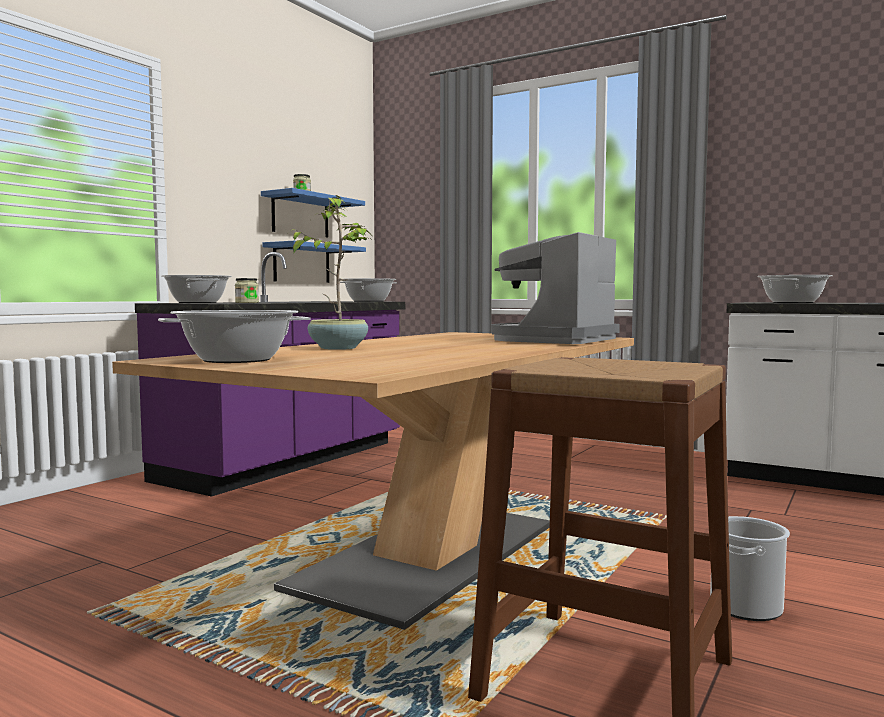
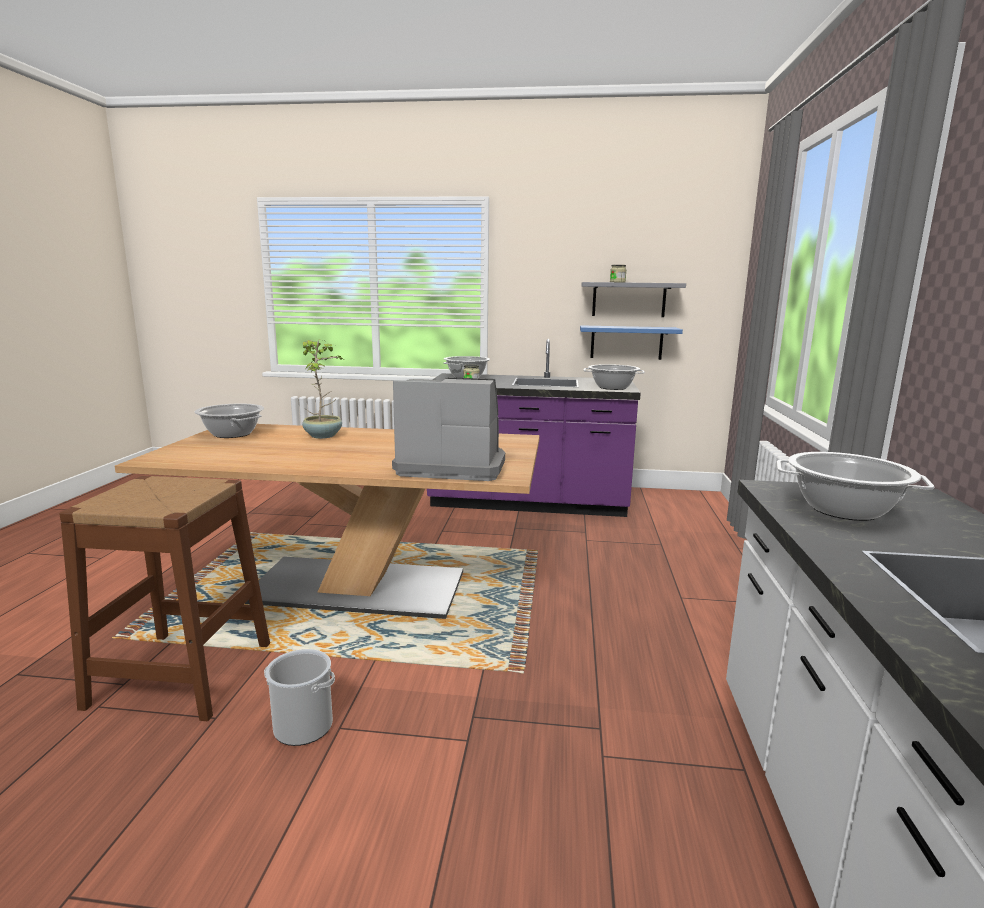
camera: 65 degrees right, 10 degrees up
(300, 216) = (629, 299): blue shelf -> grey shelf

